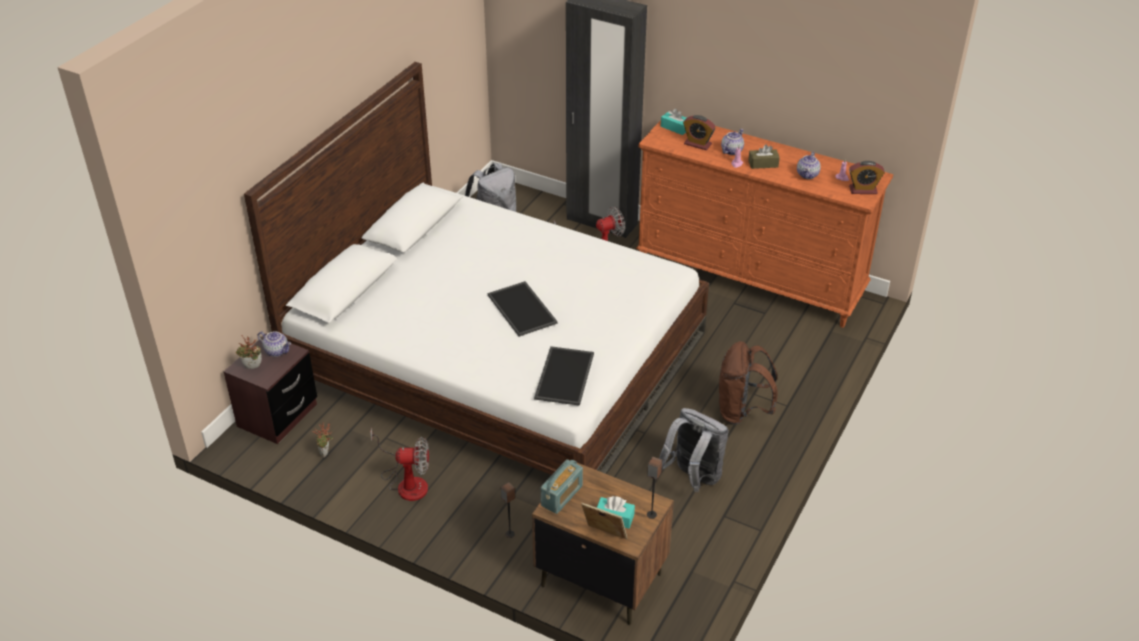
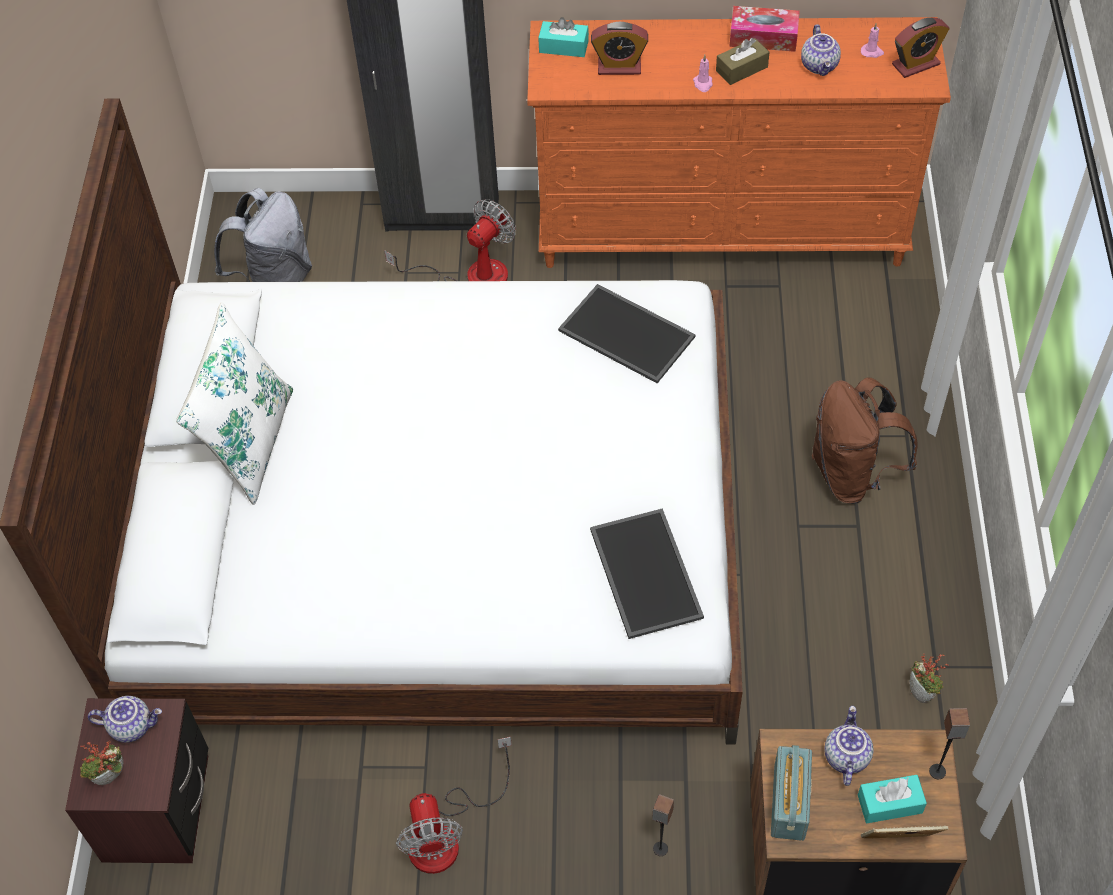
camera: 25 degrees left, 15 degrees up
(326, 453) = (285, 842): potted plant -> potted plant (922, 694)
(406, 482) = (447, 833): fan -> fan turned 105 degrees clockwise
(412, 256) = (249, 442): none -> white pillow
(523, 309) = (499, 472): tray -> tray (628, 333)
(693, 478) = (855, 621): grey backpack -> none
(731, 150) = (678, 61): teapot -> teapot (845, 756)
(786, 154) = (763, 37): none -> tissue box

